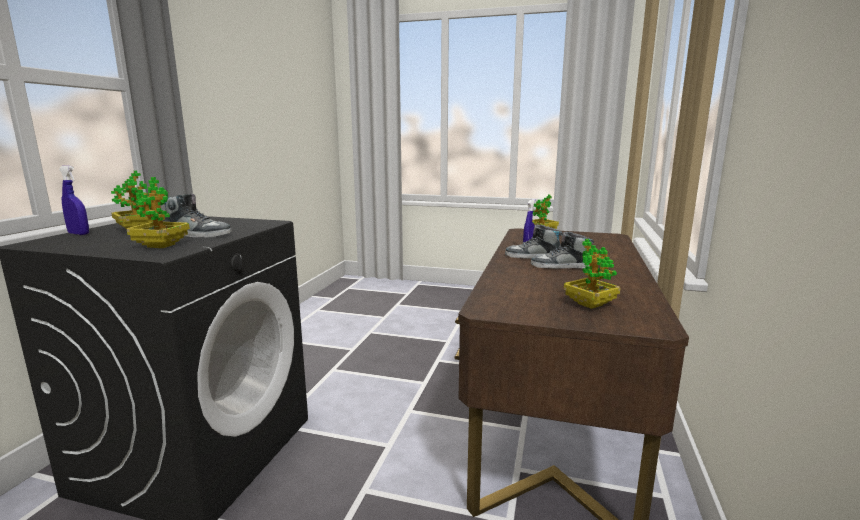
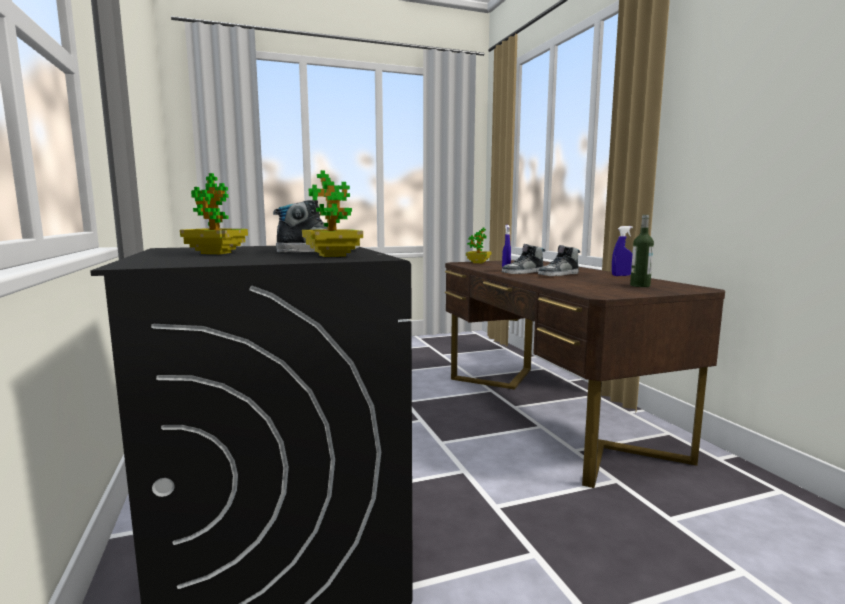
camera: 35 degrees left, 5 degrees down
(79, 234) = (151, 258): blue spray bottle -> blue spray bottle (621, 275)
(590, 304) = (640, 286): potted plant -> bottle

